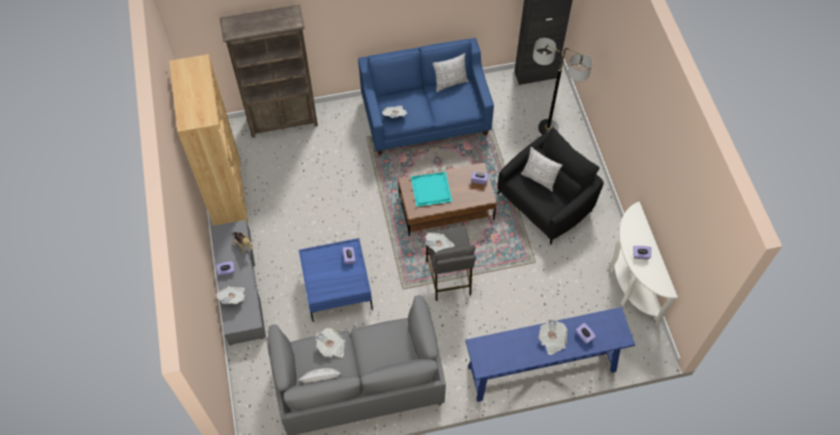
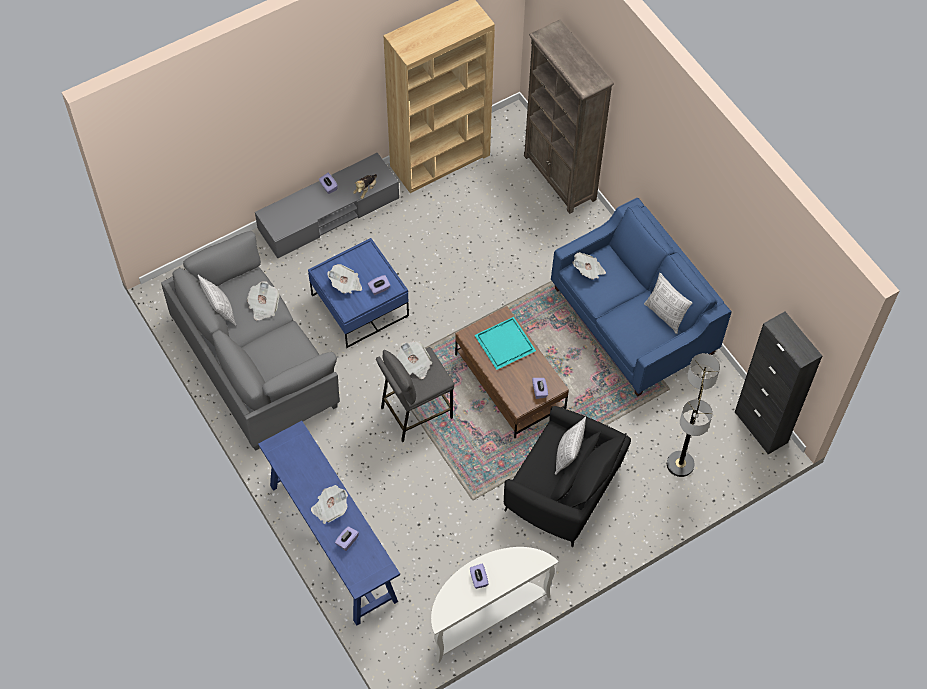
camera: 70 degrees right, 0 degrees up
(233, 298) = (299, 204): newspaper -> newspaper (346, 284)

